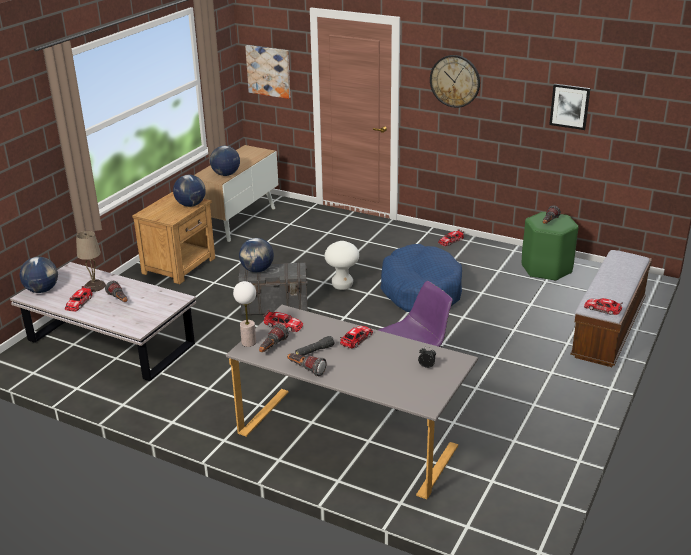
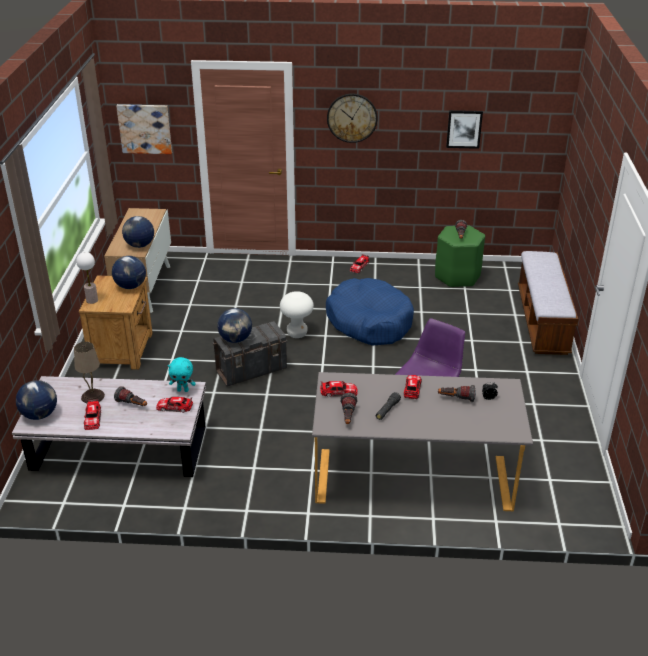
camera: 25 degrees left, 5 degrees up
(170, 298) = (183, 390): none -> turquoise plush toy
(249, 342) = (323, 417): table lamp -> table lamp (92, 300)
(305, 369) = (394, 429): flashlight -> flashlight (456, 399)
(602, 309) = (558, 308): toy car -> toy car (174, 407)

